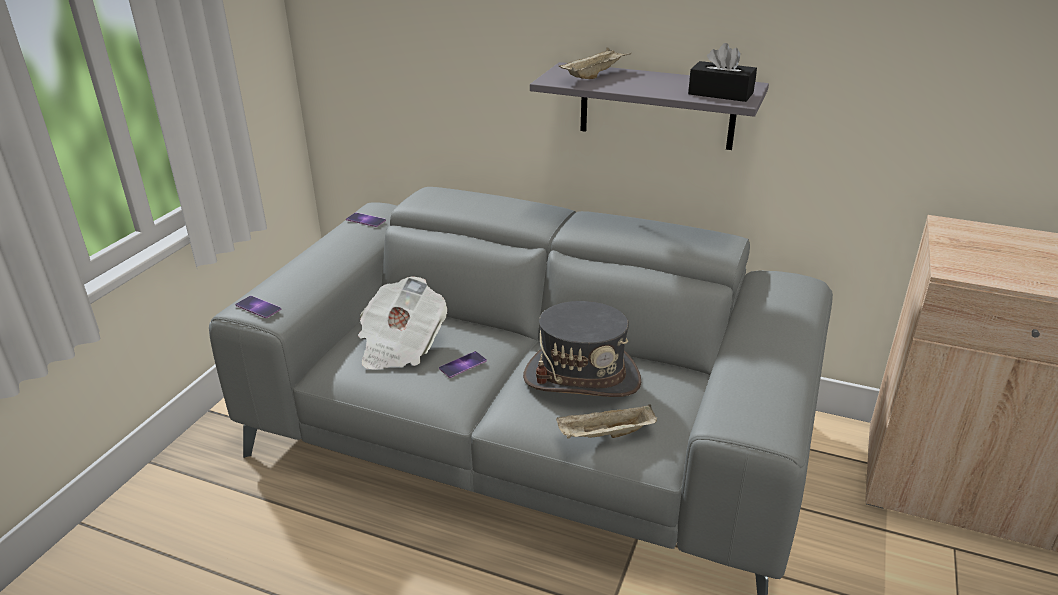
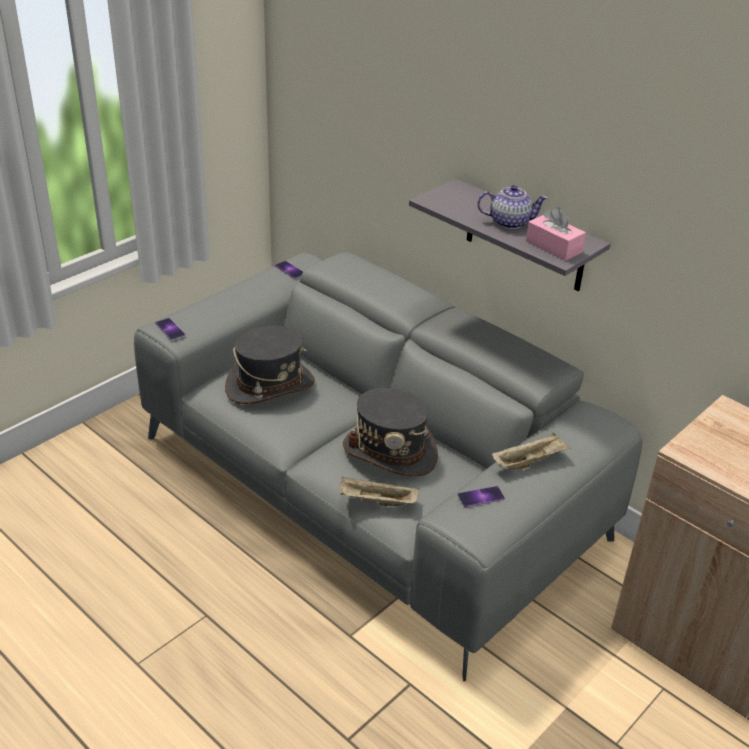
camera: 20 degrees right, 5 degrees up
(400, 345) = (270, 386): newspaper -> grey hat
(463, 364) = (307, 415): phone -> phone (481, 497)
(594, 75) = (469, 201): beige tray -> beige tray (529, 461)
(653, 83) = (509, 222): none -> teapot
(720, 93) = (553, 246): black tissue box -> pink tissue box

